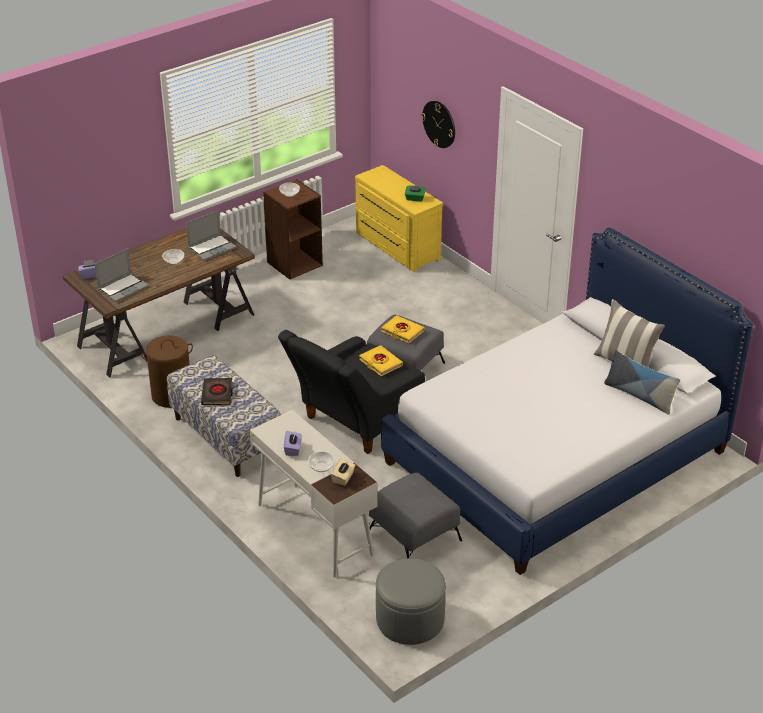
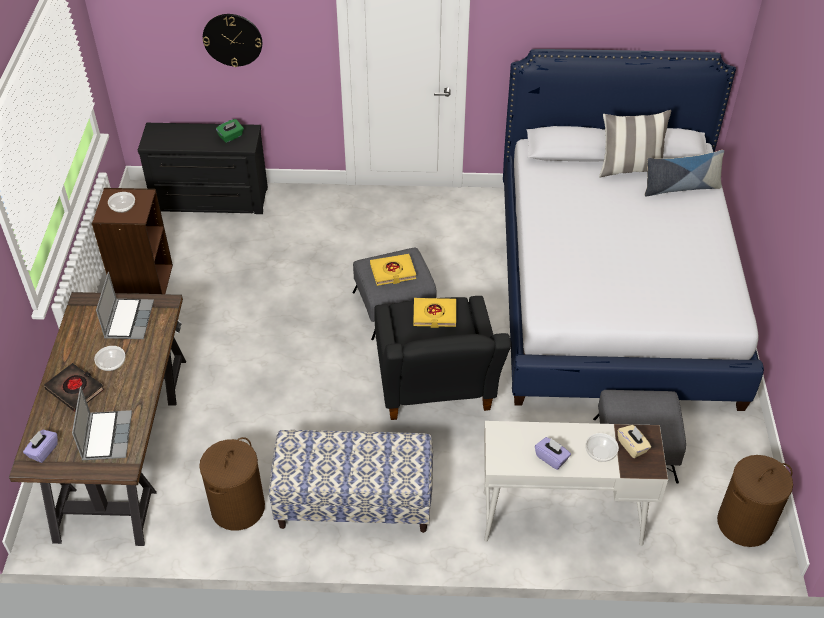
camera: 50 degrees left, 10 degrees up
(217, 394) = (350, 467): black book -> black book (75, 389)
(395, 247) = (210, 201): yellow dresser -> black dresser
(410, 619) = (744, 524): grey ottoman -> brown laundry basket

